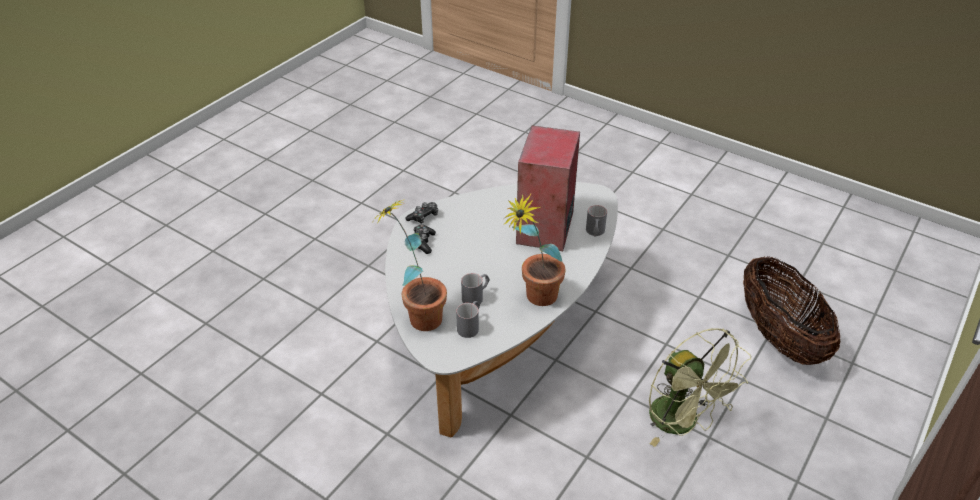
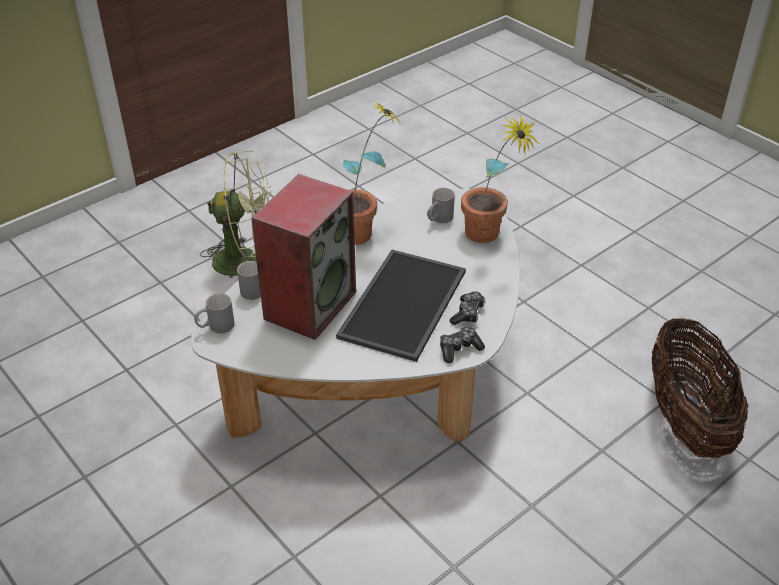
camera: 165 degrees left, 0 degrees up
(473, 240) = (405, 305): none -> tray
(476, 296) = (423, 244): grey mug -> grey mug (215, 327)
(682, 423) = (246, 260): green fan -> green fan turned 105 degrees clockwise
(779, 336) = (84, 311): basket -> basket (686, 419)

